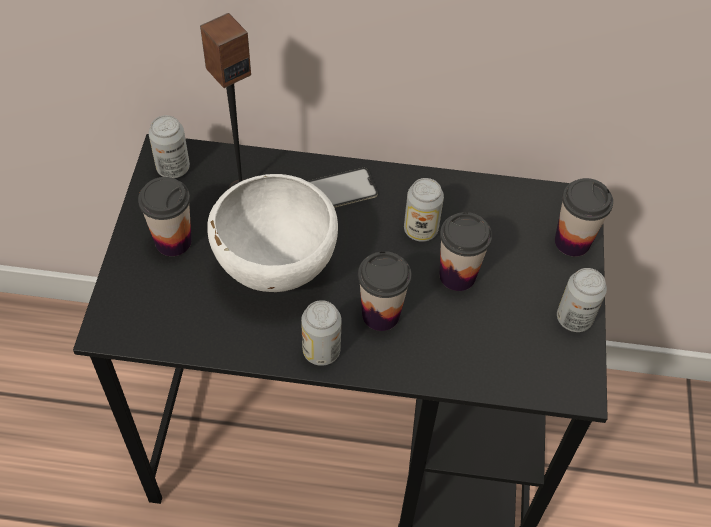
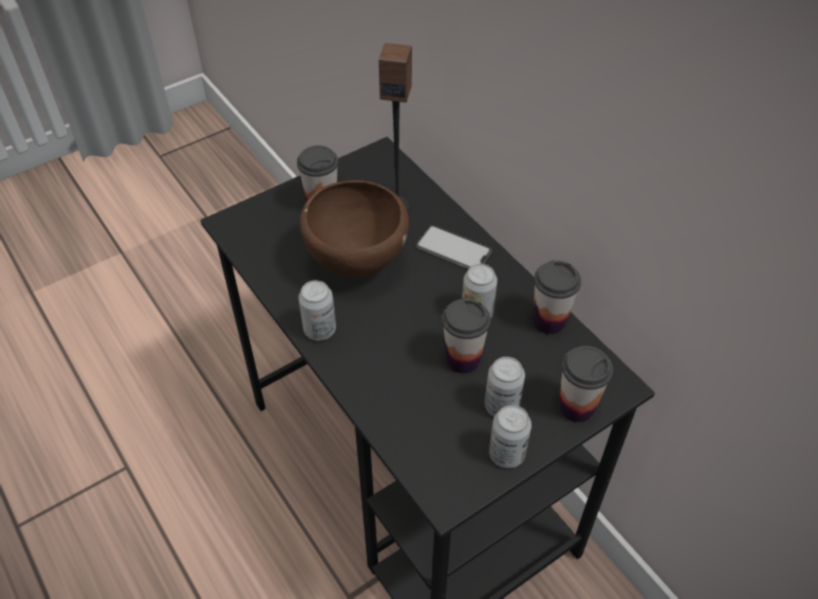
camera: 50 degrees right, 5 degrees down
(173, 168) = (375, 165): can -> can (501, 406)
(274, 269) = (355, 263): white bowl -> brown bowl
(380, 314) = (382, 340): cup -> cup (549, 321)

